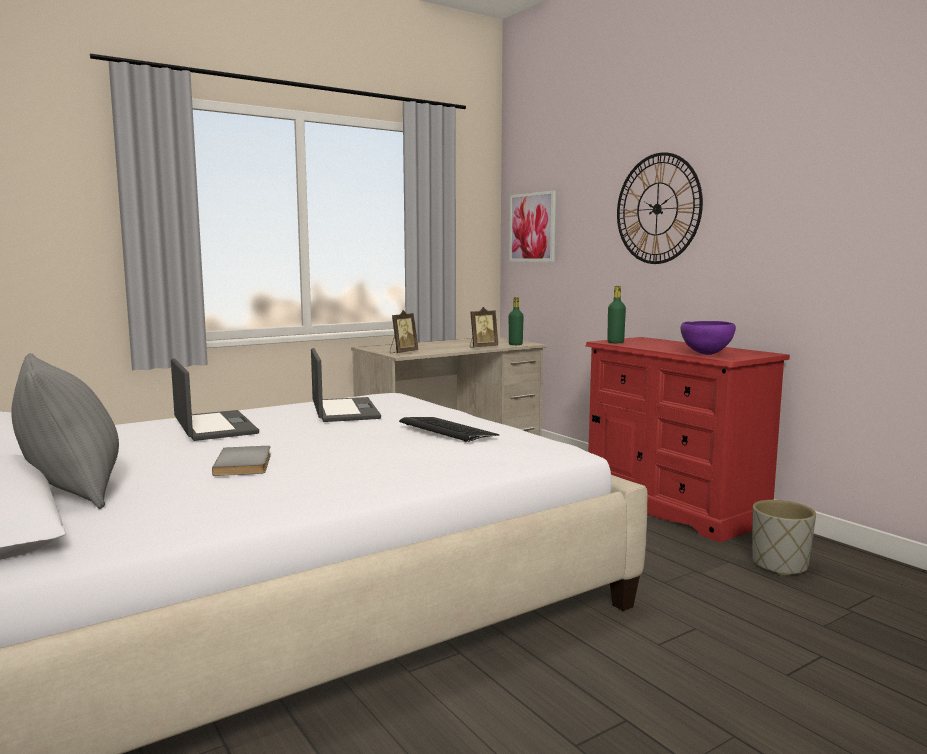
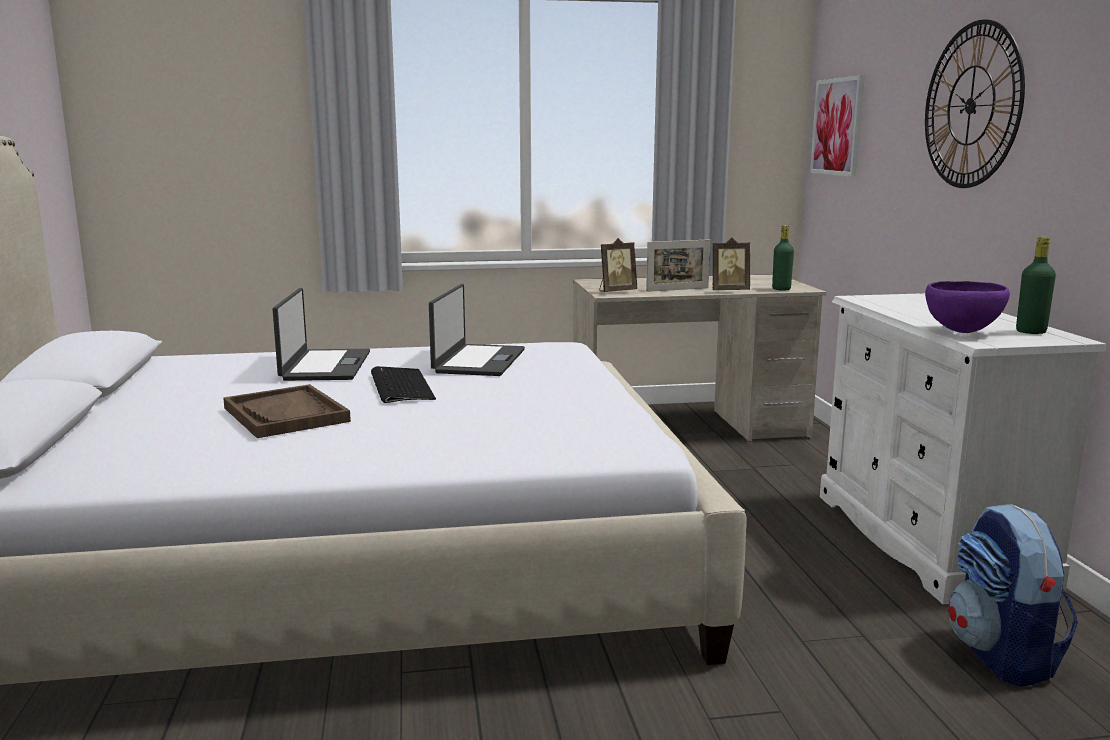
camera: 25 degrees right, 5 degrees up
(72, 491) = (113, 422): grey pillow -> none
(246, 464) = (286, 414): grey book -> brown tray
(445, 349) = (677, 289): none -> picture frame
(447, 430) = (540, 401): keyboard -> keyboard (400, 386)
(615, 342) = (871, 300): green bottle -> green bottle (1031, 332)
(672, 506) = (927, 540): red dresser -> white dresser
(780, 565) = (1002, 656): grey planter -> backpack

